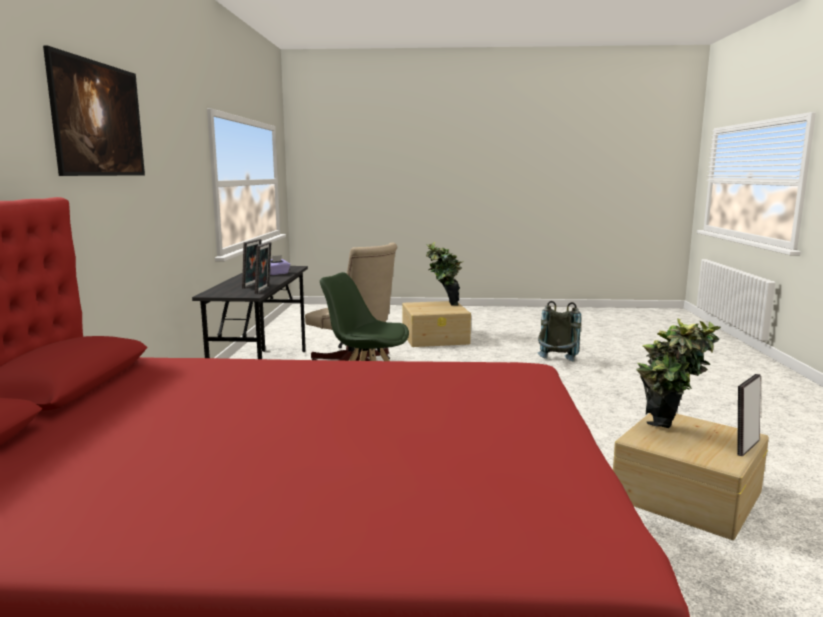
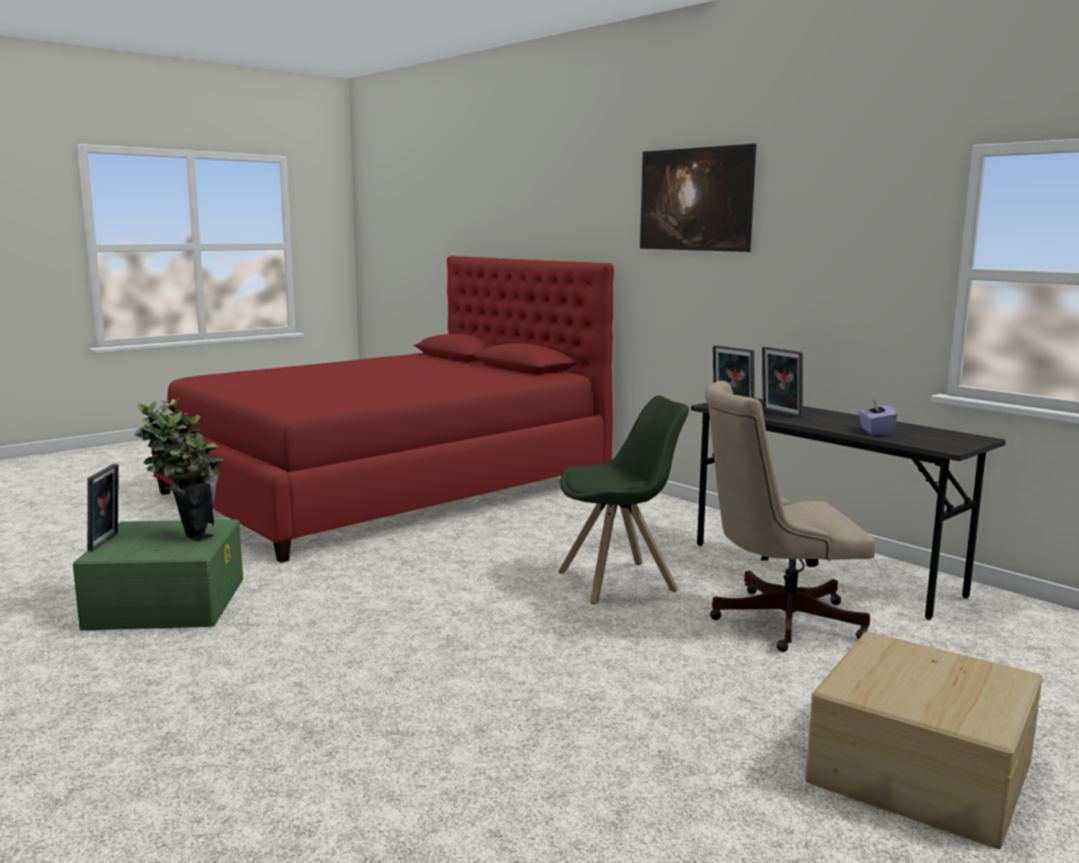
camera: 135 degrees right, 0 degrees up
(444, 305) = (940, 698): potted plant -> none
(556, 363) = (517, 790): grey backpack -> none
(685, 495) = (167, 602): beige storage box -> green storage box

